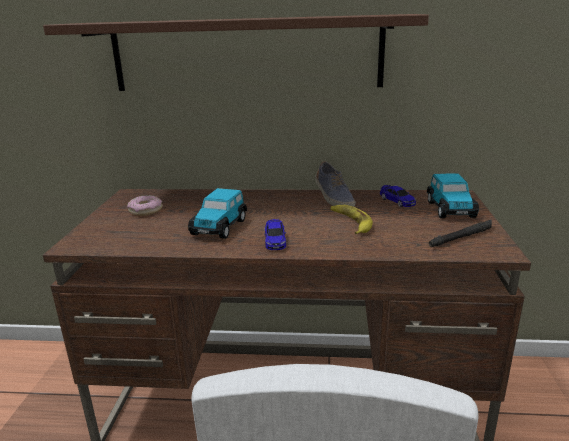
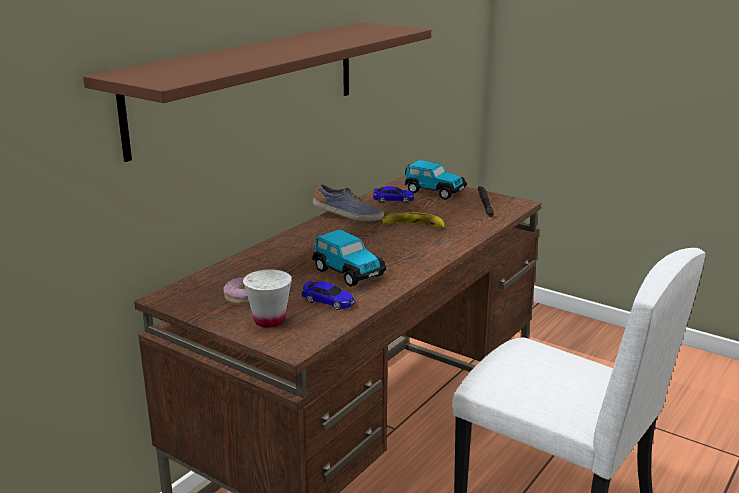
camera: 60 degrees left, 0 degrees up
(111, 227) = (269, 320): none -> white cup
(275, 241) = (411, 259): toy car -> toy car (328, 302)

